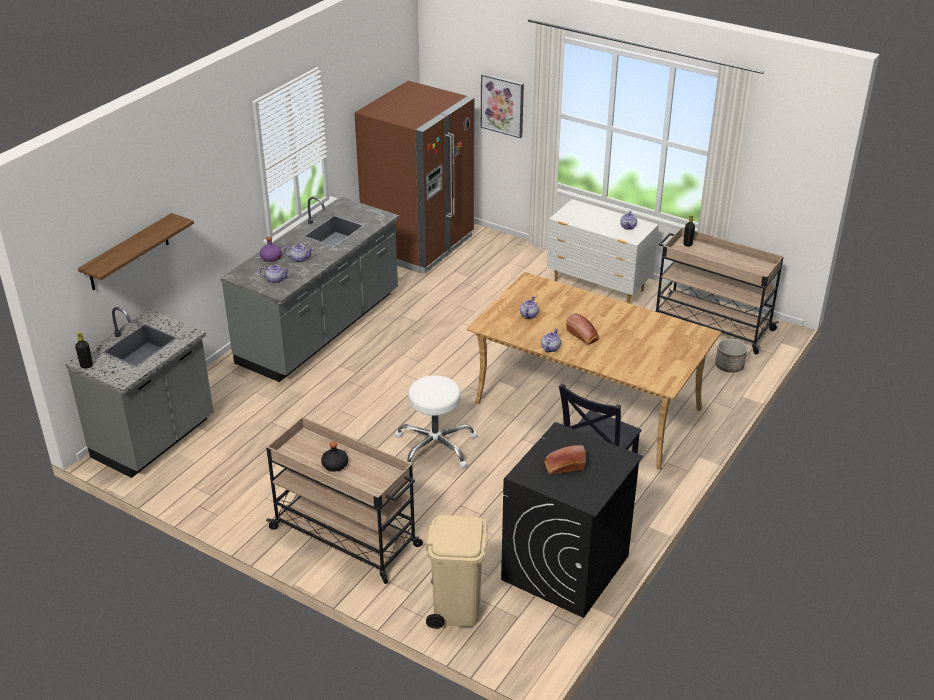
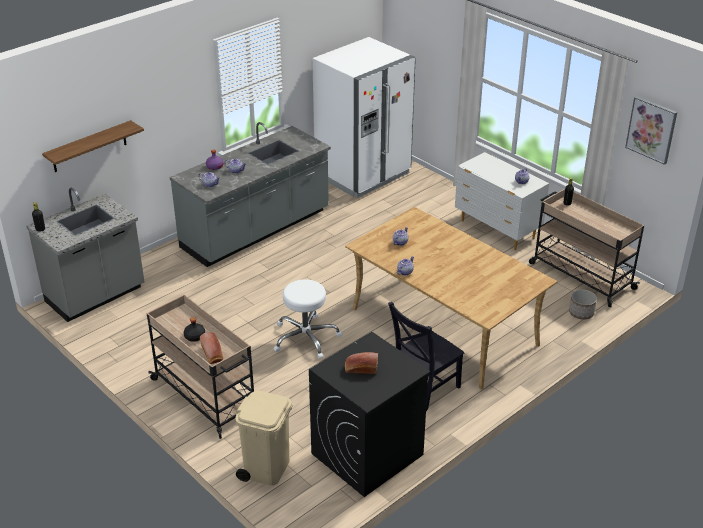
camera: 15 degrees right, 0 degrees up
(419, 245) = (363, 174): brown fridge -> white fridge
(502, 105) = (440, 65): picture -> picture (651, 129)
(583, 336) = (437, 266): bread -> bread (212, 354)

